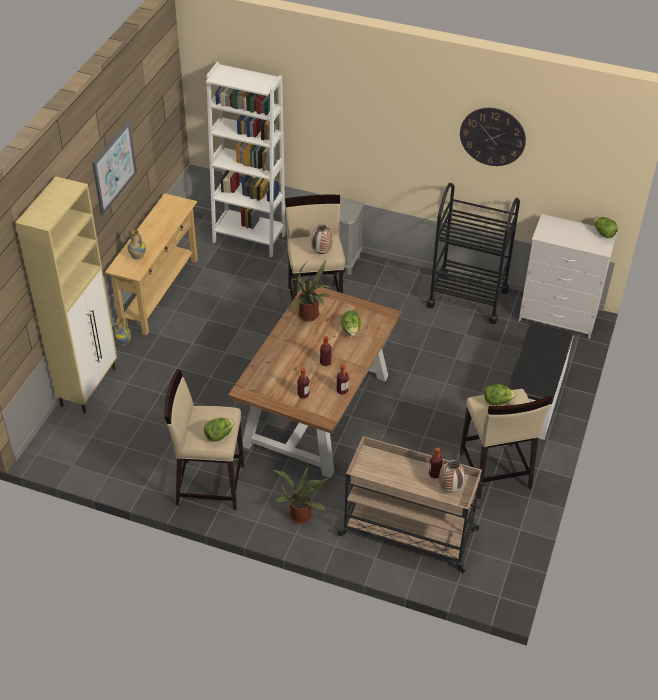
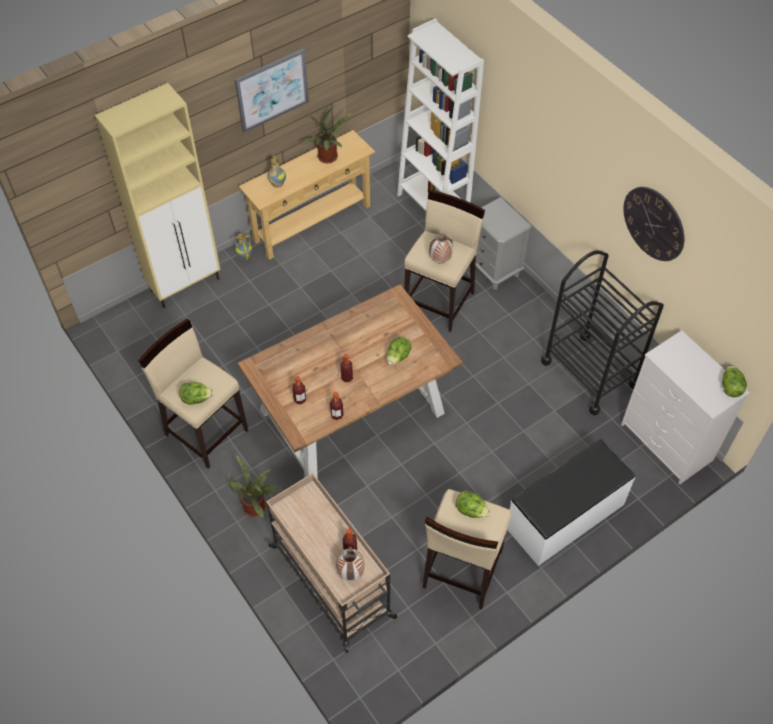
camera: 35 degrees right, 10 degrees up
(310, 316) = (374, 322): potted plant -> potted plant (328, 158)

